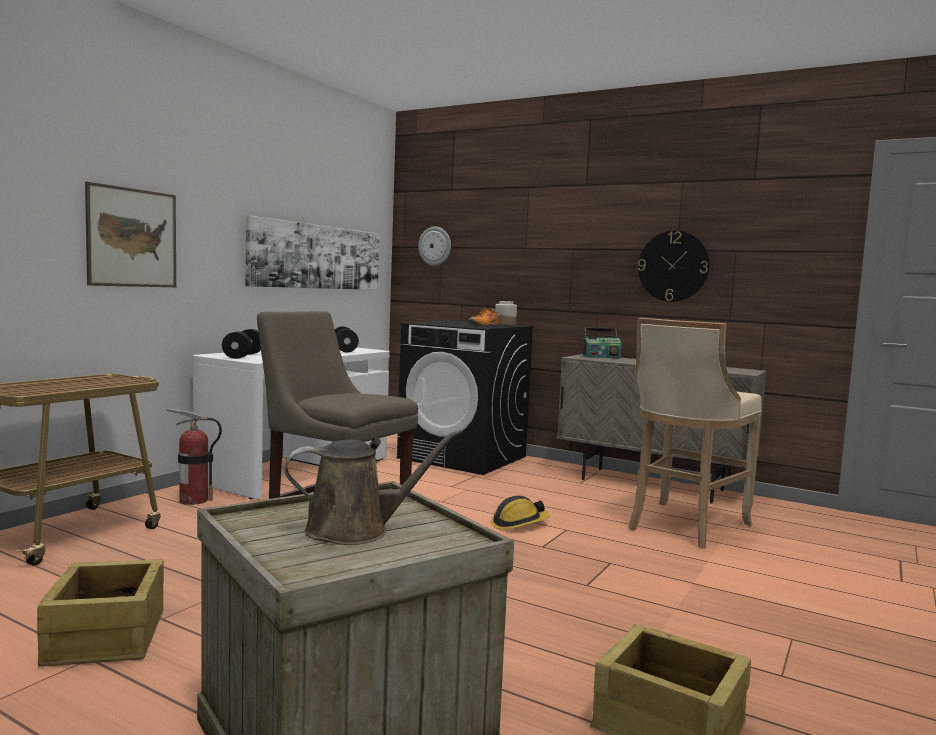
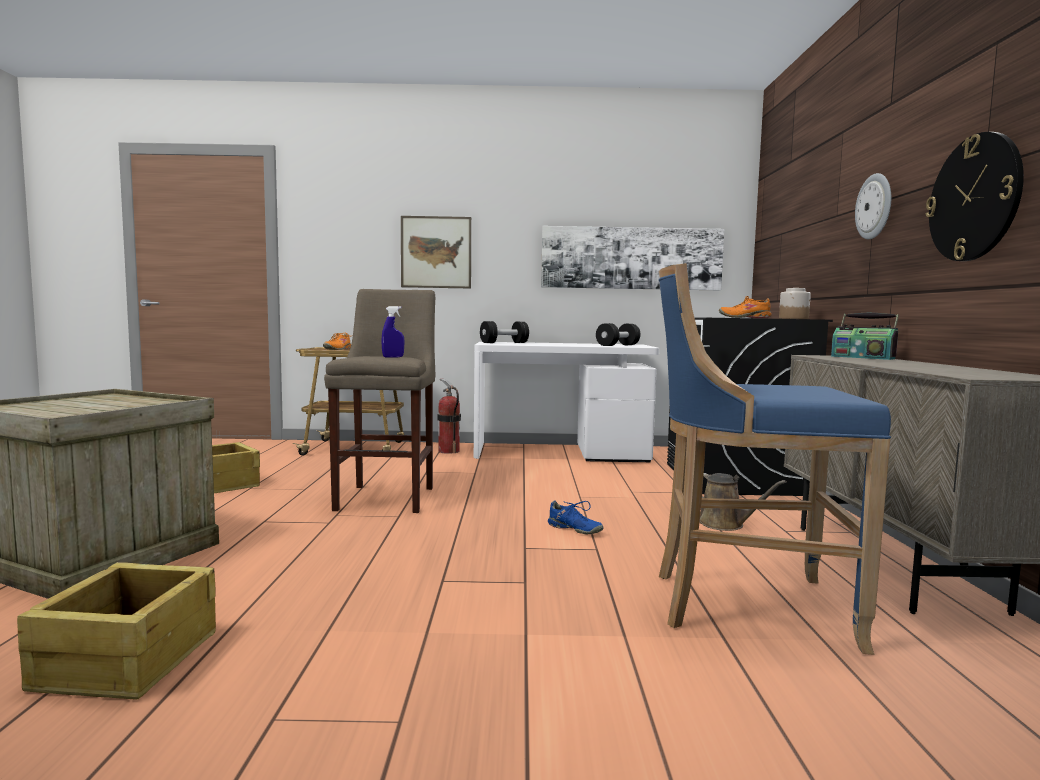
camera: 60 degrees right, 0 degrees up
(38, 387) = (338, 349): none -> orange shoe
(356, 530) = (86, 405): brown watering can -> brown watering can (725, 524)
(373, 396) = (393, 357): none -> blue spray bottle
(435, 246) = (776, 233): wall clock -> wall clock (874, 206)
(518, 524) = (574, 529): hard hat -> blue shoe
(684, 526) = (743, 606): beige stool -> blue stool

